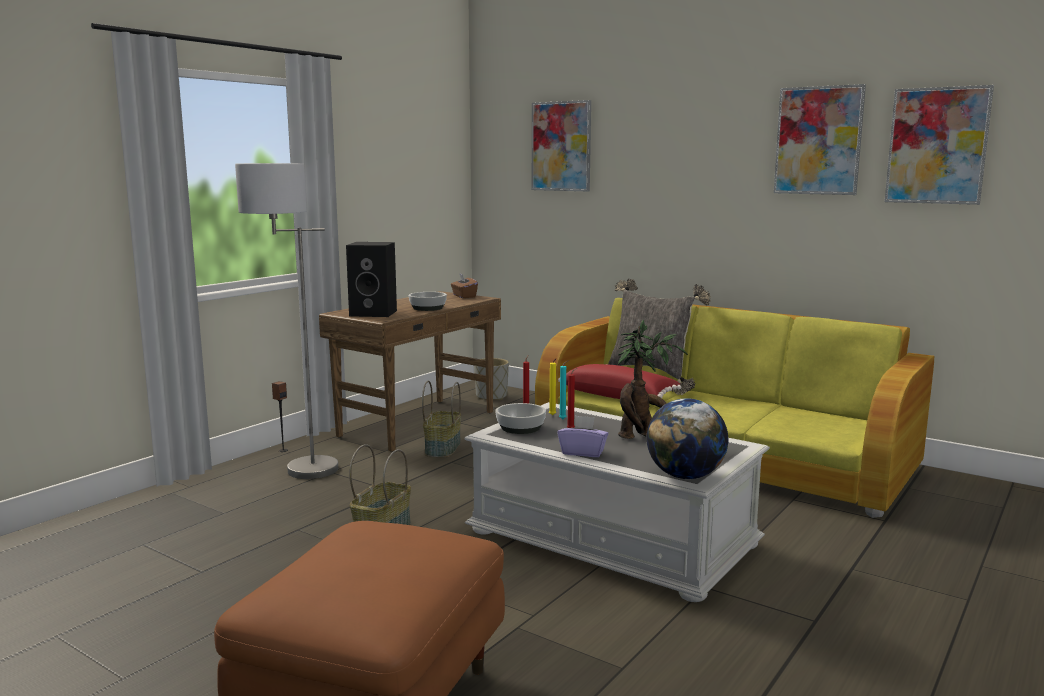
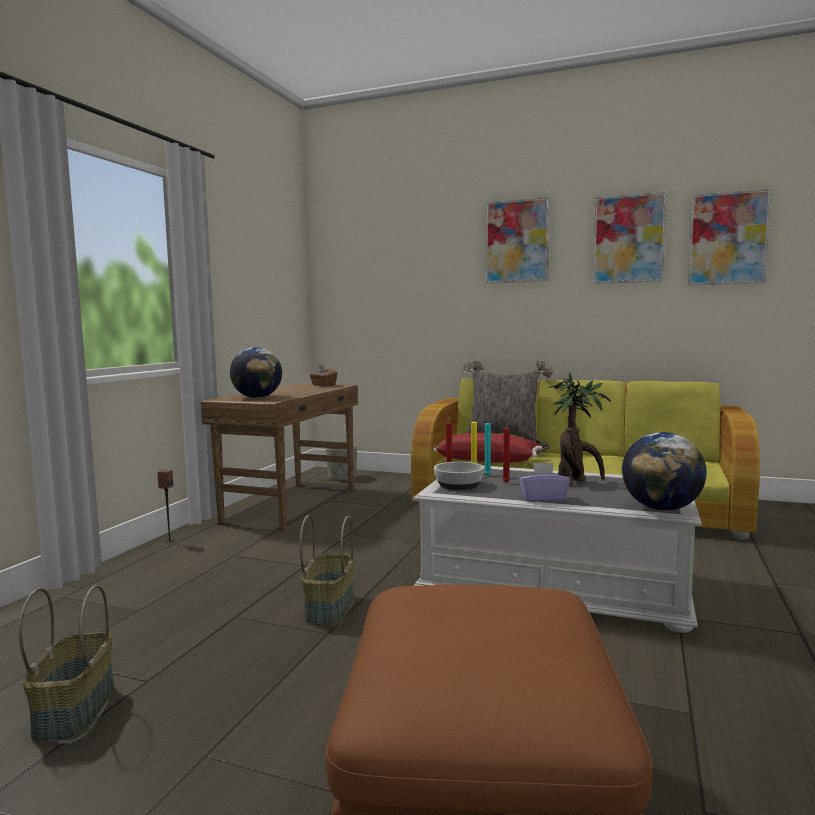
camera: 15 degrees left, 5 degrees down
(297, 471) = (197, 558): grey floor lamp -> none
(374, 313) = (257, 397): black speaker -> globe
(427, 308) = (303, 393): bowl -> none
(442, 448) = (330, 523): basket -> basket (74, 710)
(561, 146) = (396, 254): picture -> picture (517, 241)

